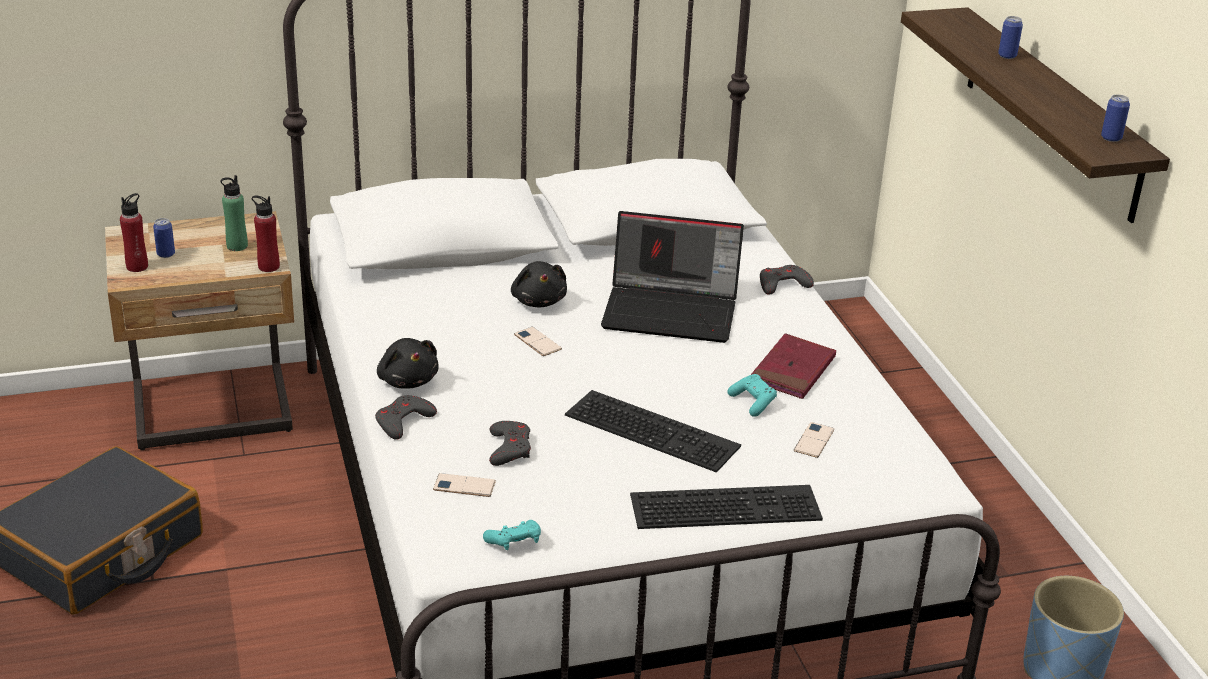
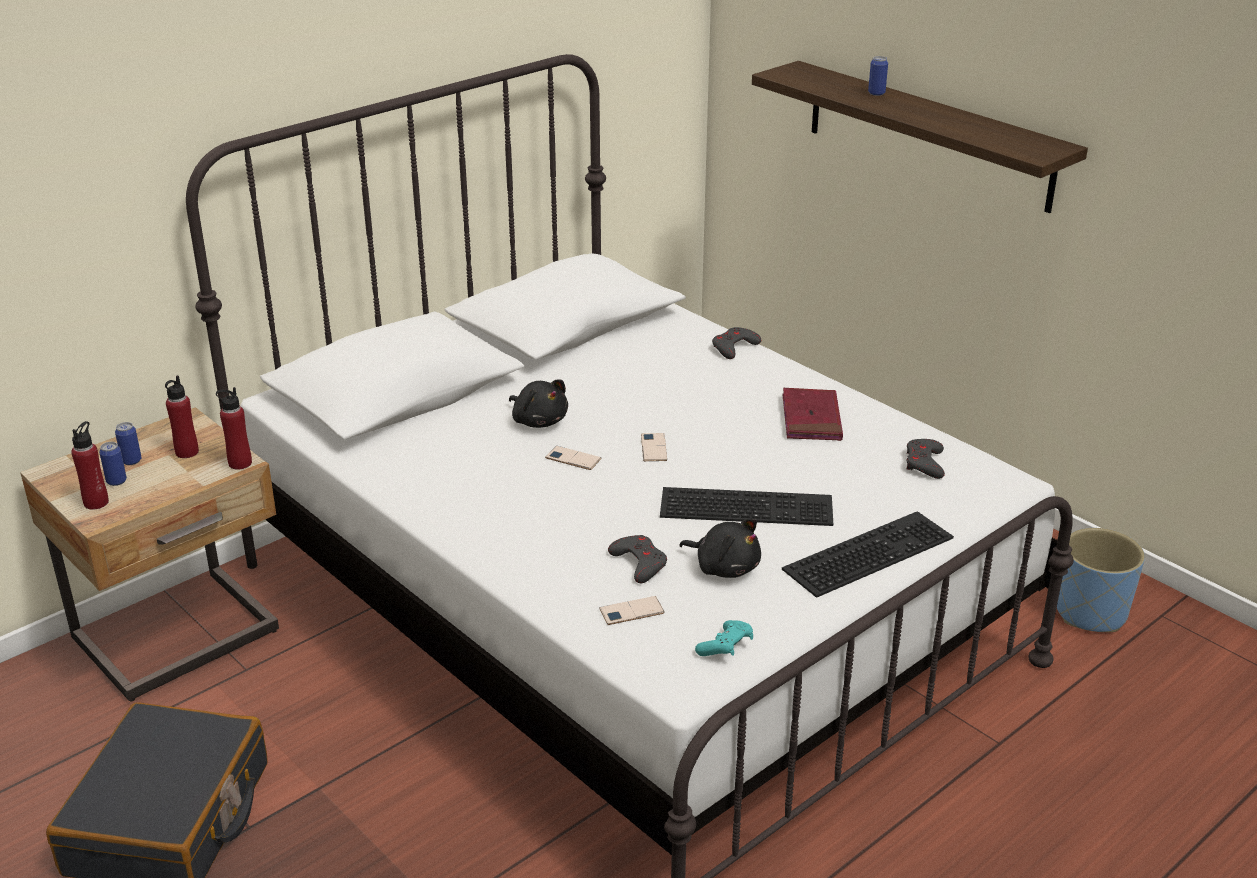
camera: 25 degrees left, 0 degrees up
(237, 246) = (187, 452): green bottle -> red bottle
(403, 421) = (519, 570): grey game controller -> grey game controller (924, 463)
(407, 380) = (486, 530): black plush toy -> black plush toy (724, 567)
(672, 311) = (664, 396): laptop -> none
(753, 402) = (805, 456): turquoise game controller -> none
(814, 440) = (883, 473): phone -> phone (653, 448)
(1111, 138) = (1030, 141): can -> can (131, 461)

